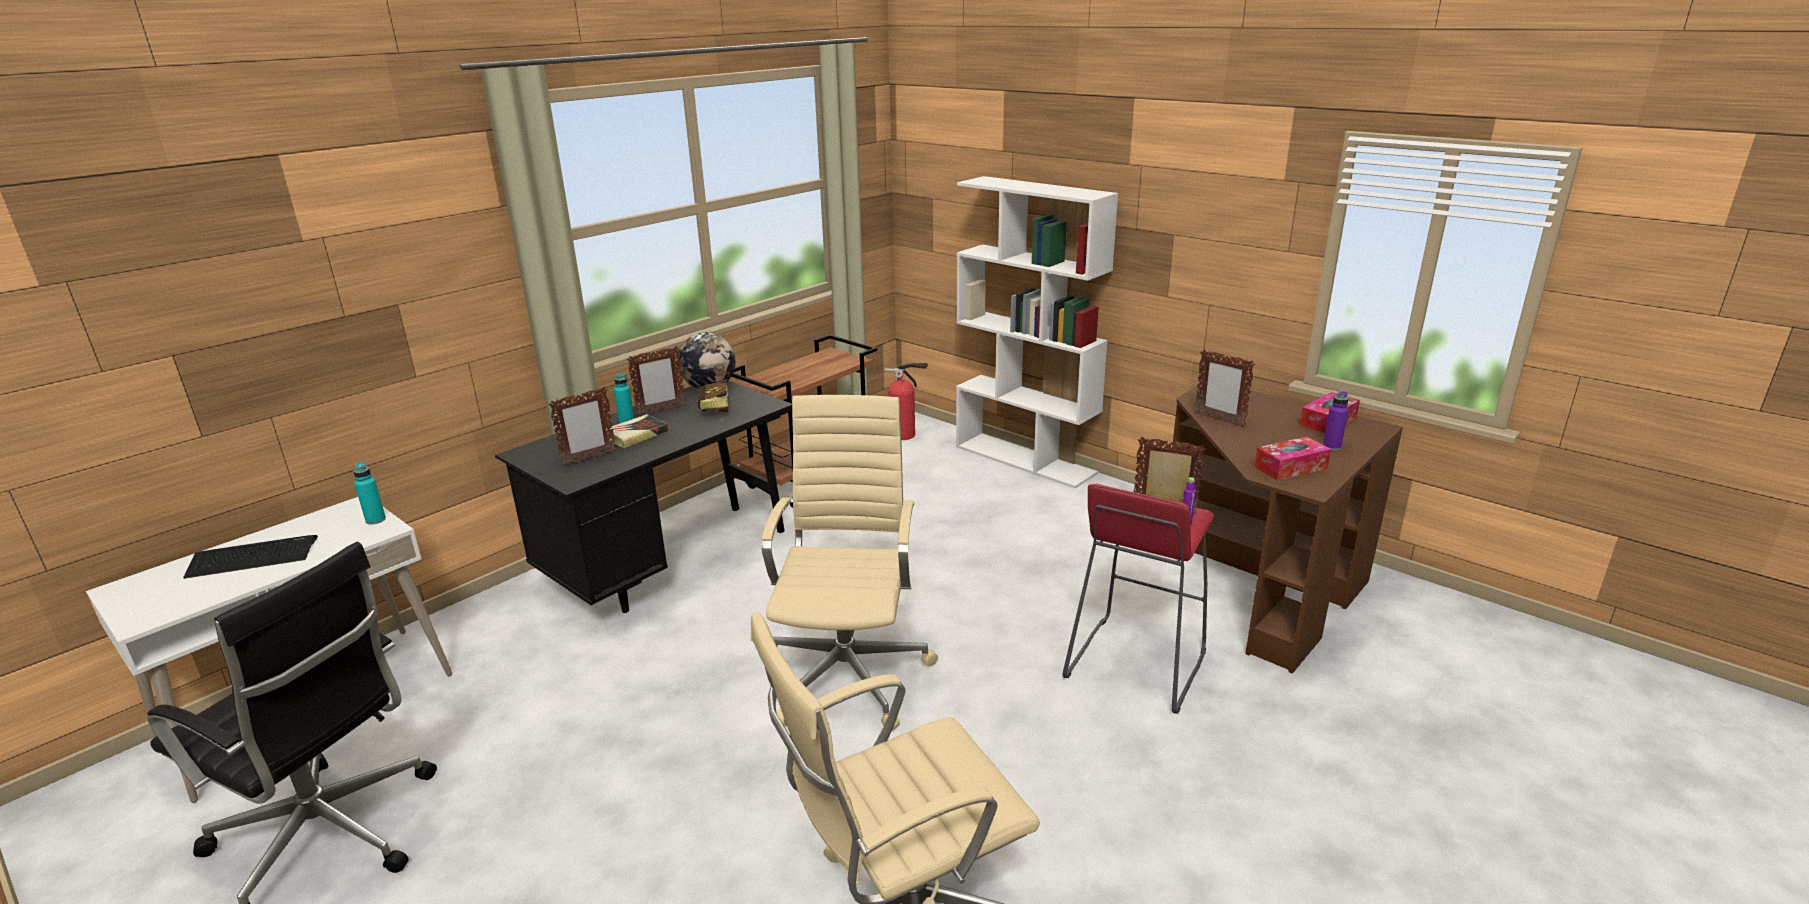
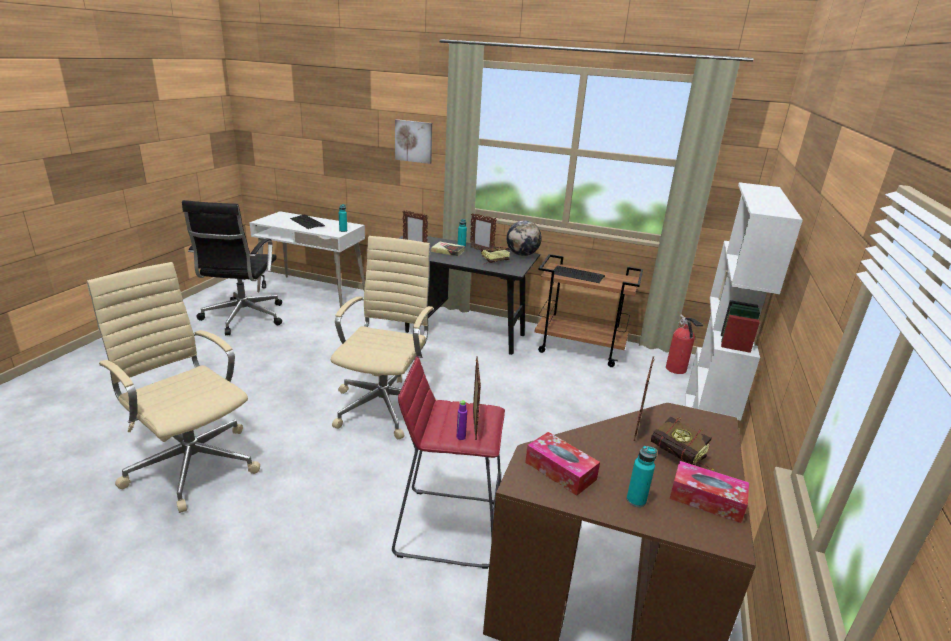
camera: 65 degrees right, 0 degrees up
(430, 277) = (414, 141): none -> picture
(794, 376) = (577, 275): none -> keyboard
(848, 672) = (385, 405): beige office chair -> beige office chair turned 60 degrees counterclockwise
(1270, 415) = (682, 458): none -> book
(1331, 447) = (636, 500): purple bottle -> turquoise bottle

